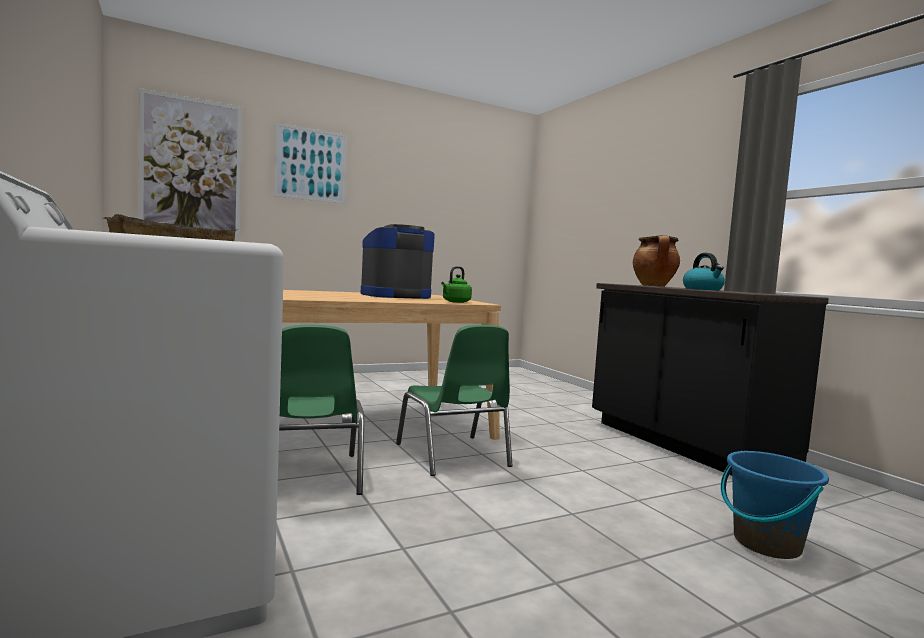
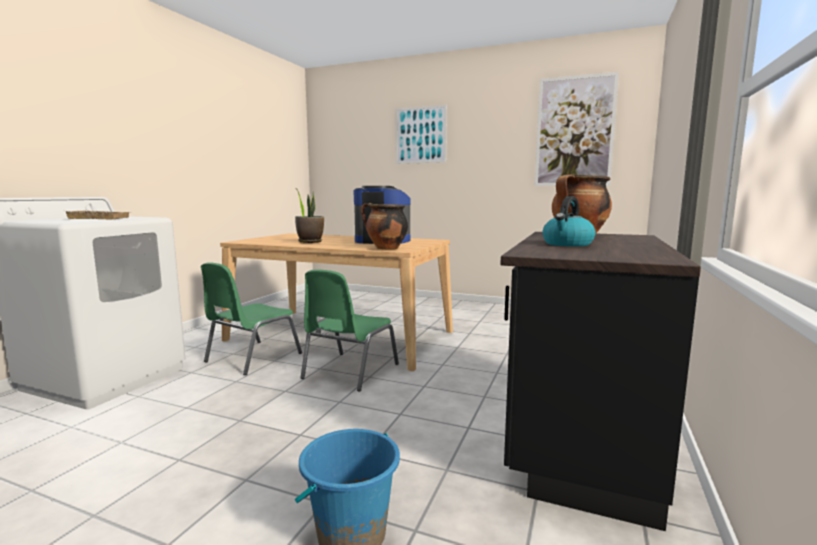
camera: 50 degrees right, 5 degrees up
(191, 166) = (348, 151): picture -> picture (574, 131)
(324, 296) = (310, 242): none -> potted plant
(455, 302) = (385, 248): green kettle -> cooking pot

